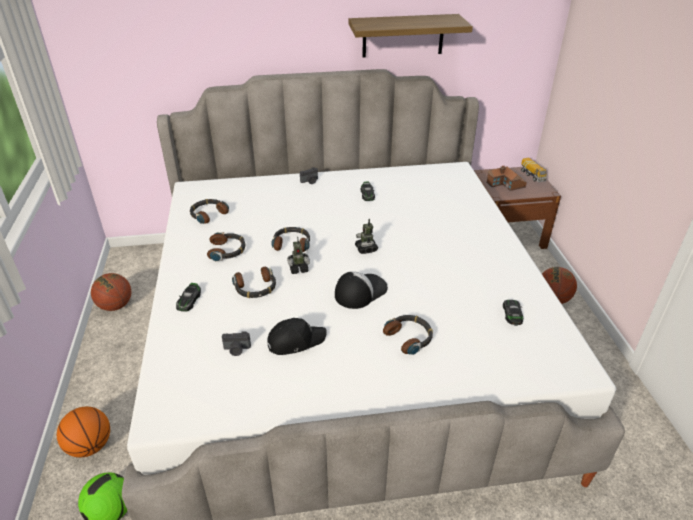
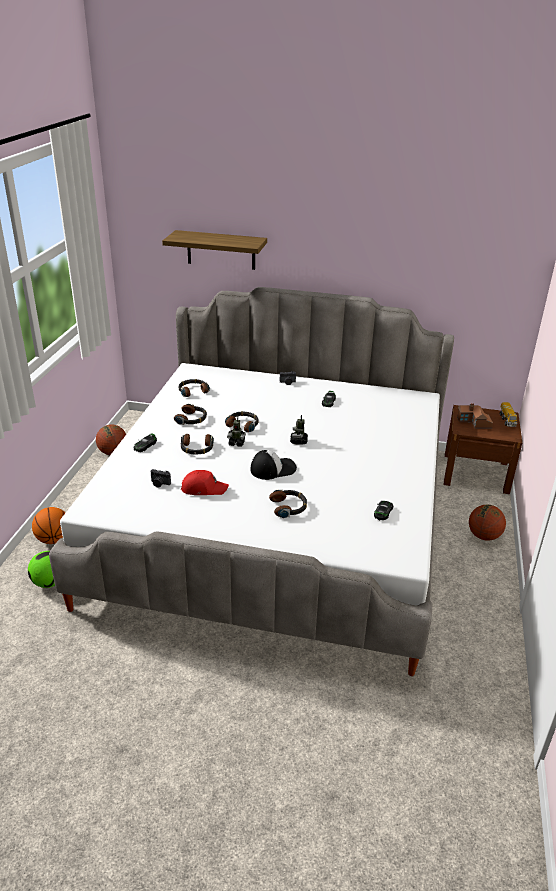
camera: 20 degrees right, 5 degrees down
(295, 341) = (203, 488): black cap -> red cap
(403, 35) = (390, 271): shelf -> shelf (221, 250)

